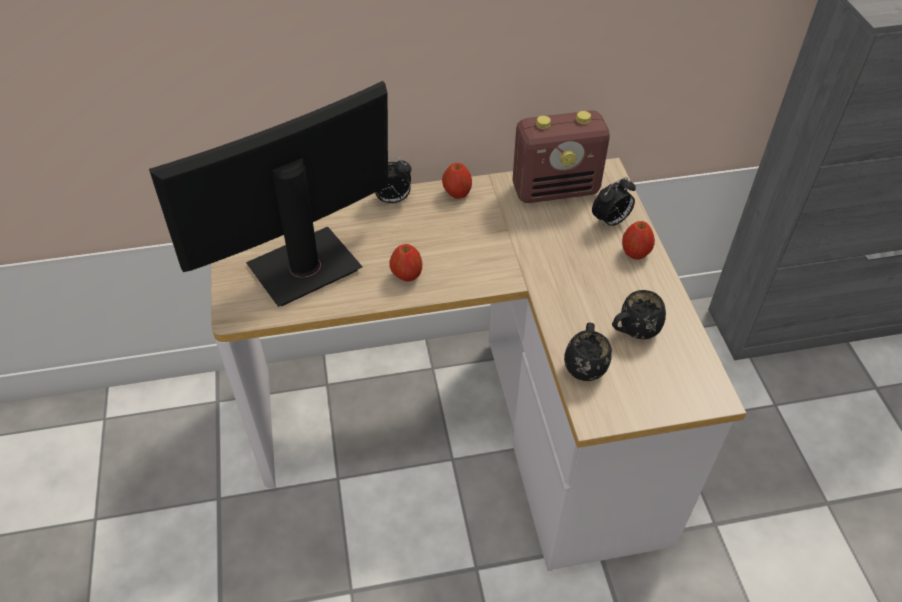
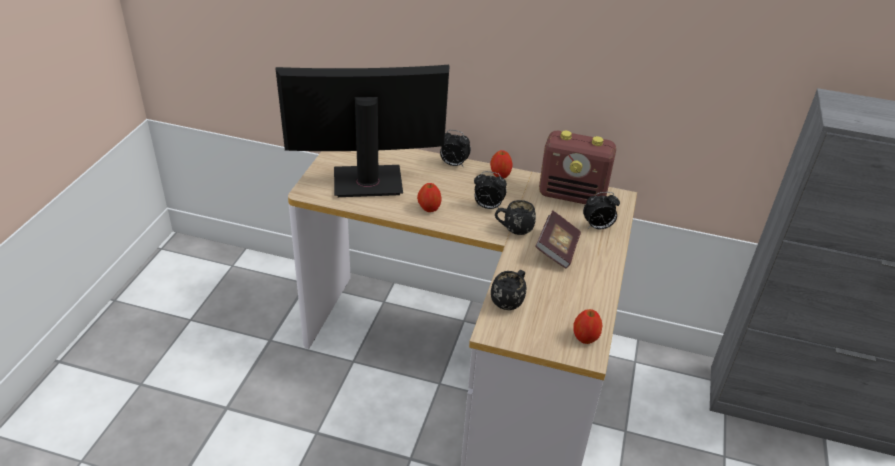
camera: 25 degrees right, 10 degrees down
(473, 244) = (487, 207): none -> alarm clock
(588, 270) = (557, 249): none -> book
(633, 332) = (560, 295): black mug -> black mug (513, 230)
(635, 253) = (601, 251): apple -> apple (585, 337)

